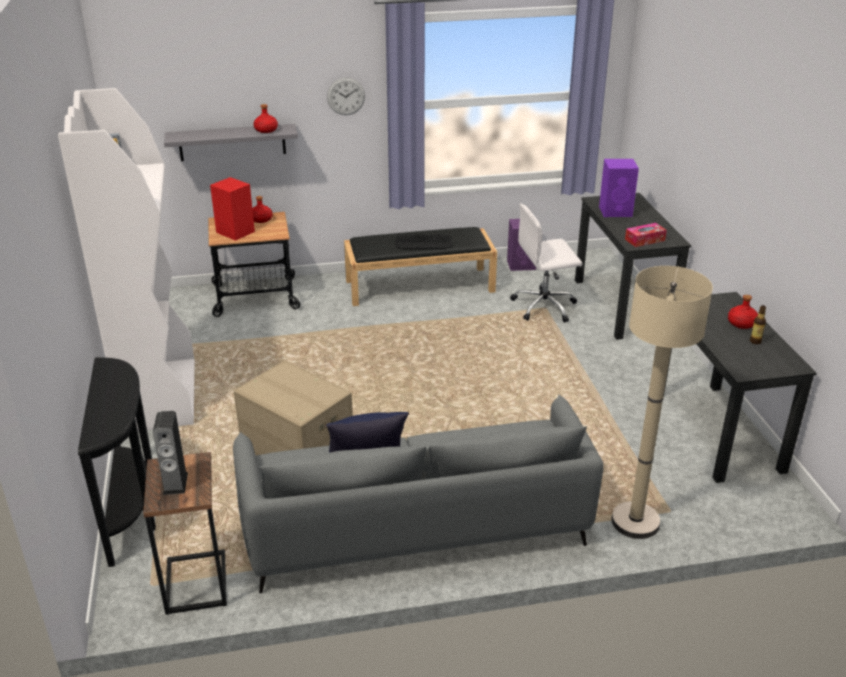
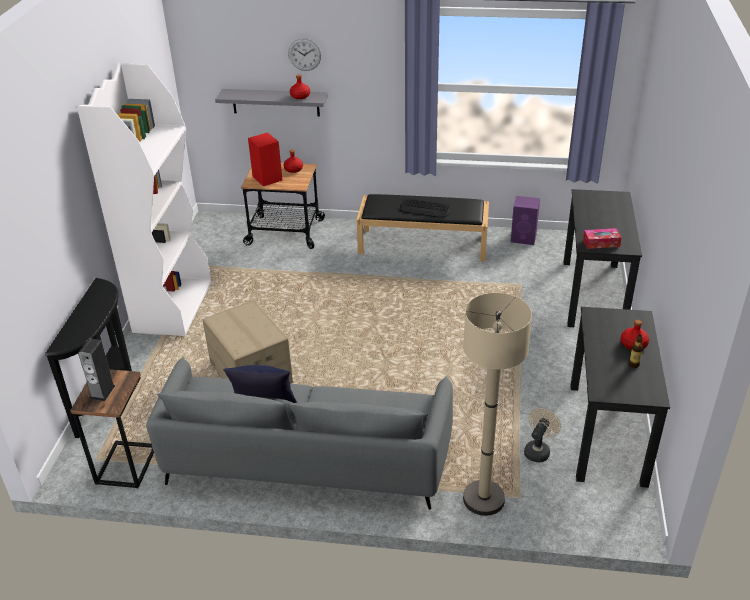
camera: 20 degrees right, 5 degrees up
(346, 96) = (372, 73): wall clock -> wall clock (304, 54)
(545, 306) = (521, 283): white office chair -> none
(616, 211) = (594, 209): purple speaker -> none
(660, 461) = (538, 450): none -> beige fan

